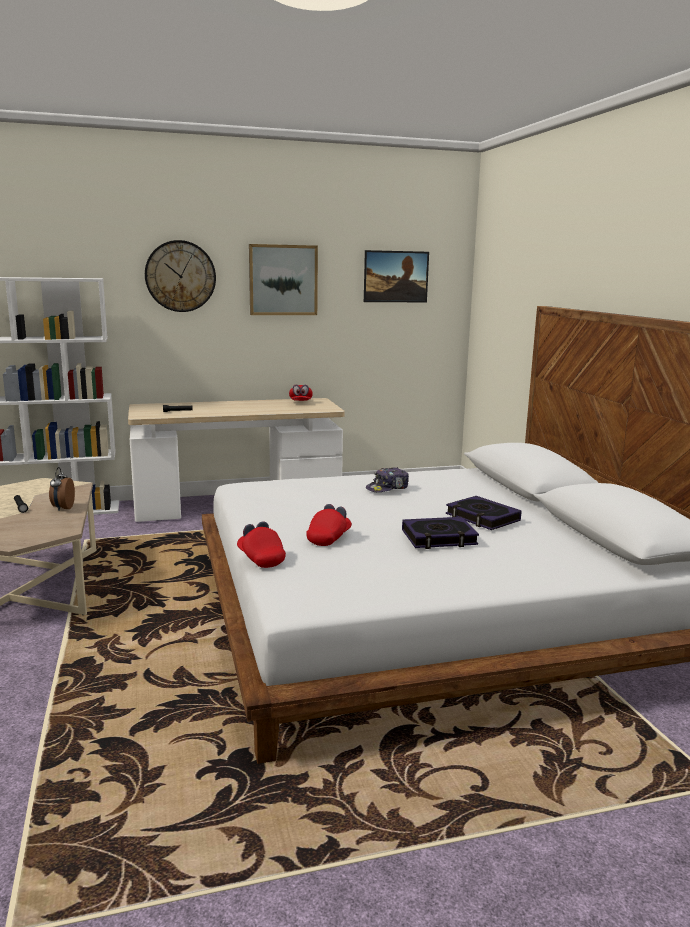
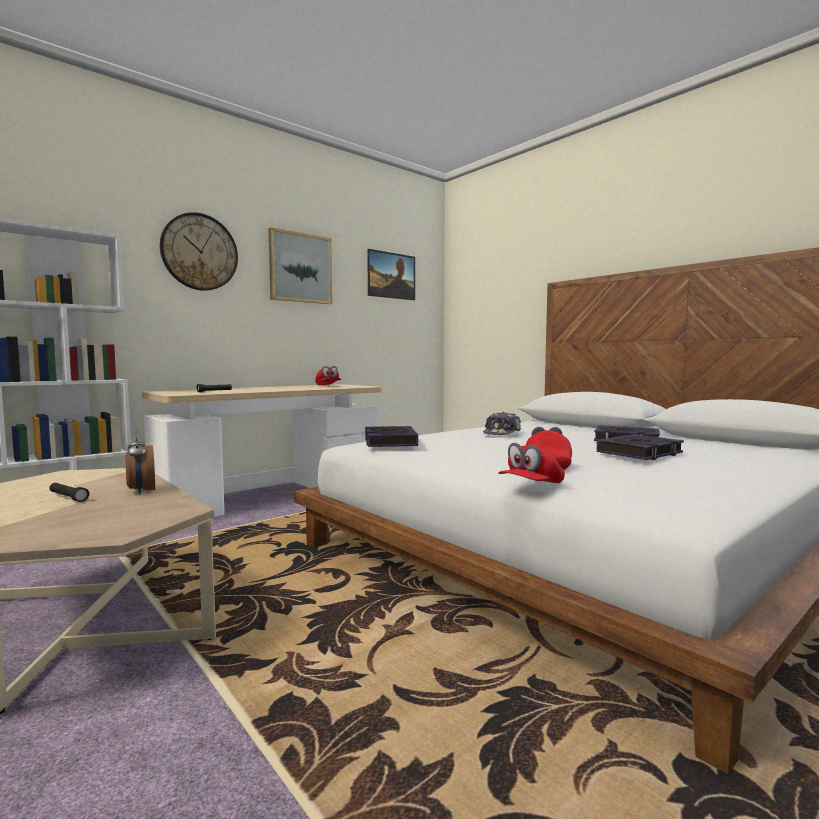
camera: 25 degrees left, 10 degrees down
(261, 488) = (390, 442): none -> book
(261, 558) = (531, 487): red cap -> red cap turned 75 degrees counterclockwise

